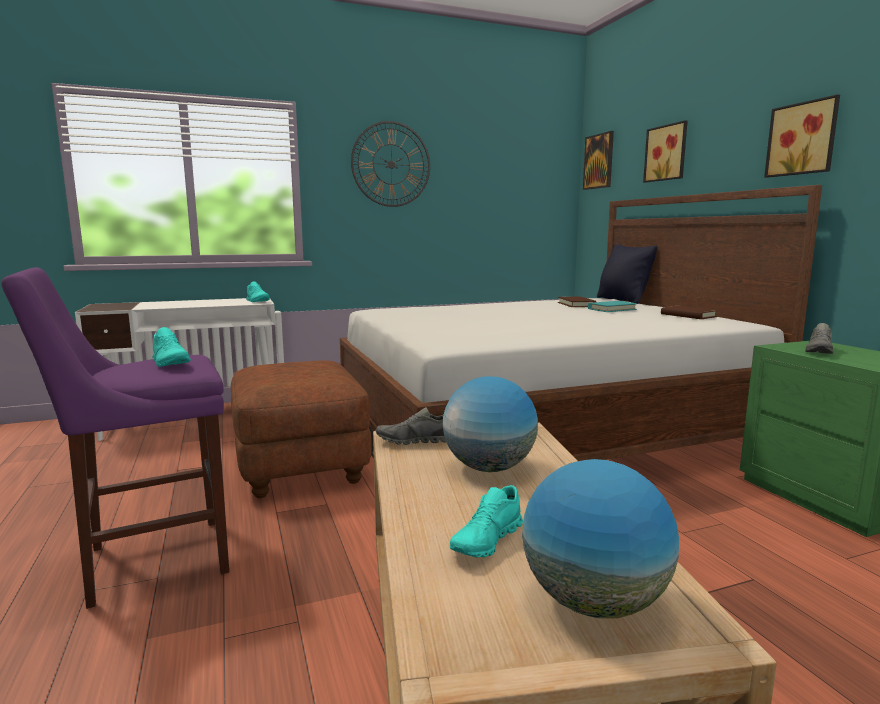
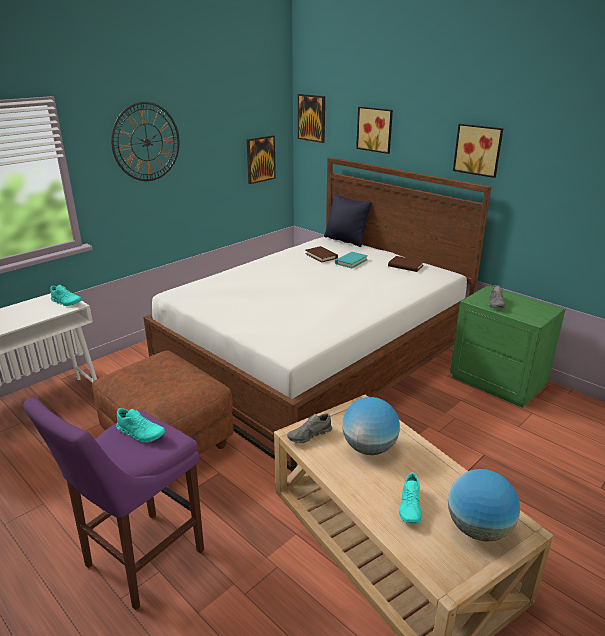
camera: 25 degrees left, 15 degrees up
(532, 208) = (260, 159): none -> picture

